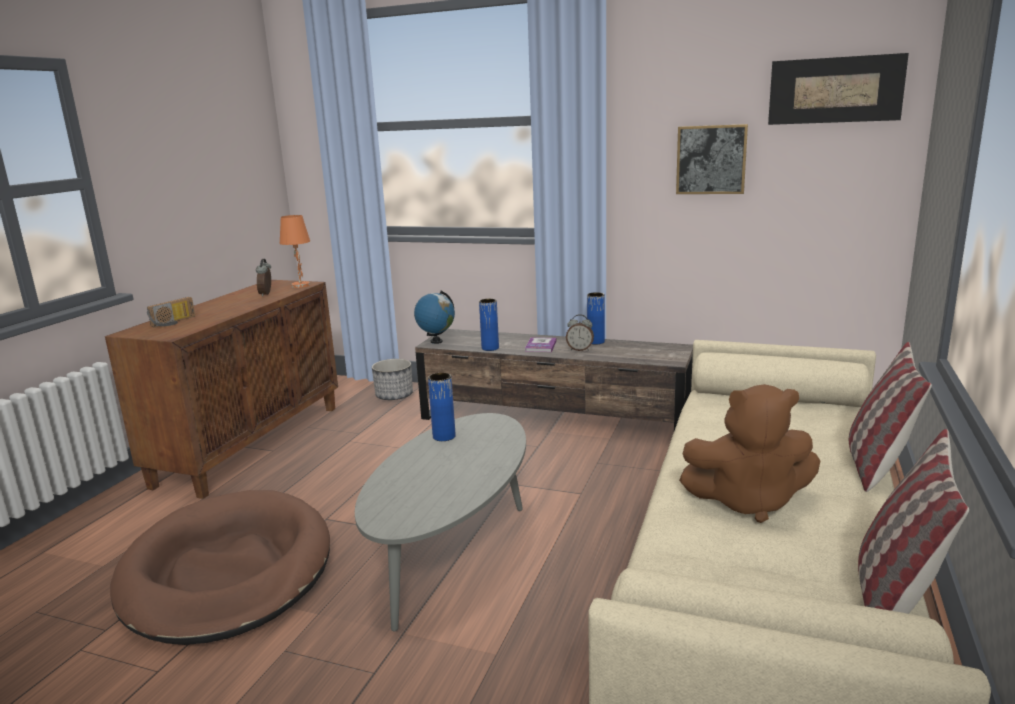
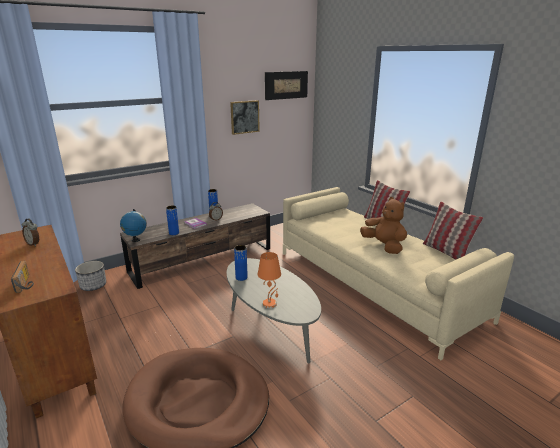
camera: 55 degrees left, 5 degrees up
(301, 285) = (41, 231): orange table lamp -> orange table lamp (270, 303)
(748, 501) = (384, 246): brown plush toy -> brown plush toy turned 75 degrees counterclockwise

